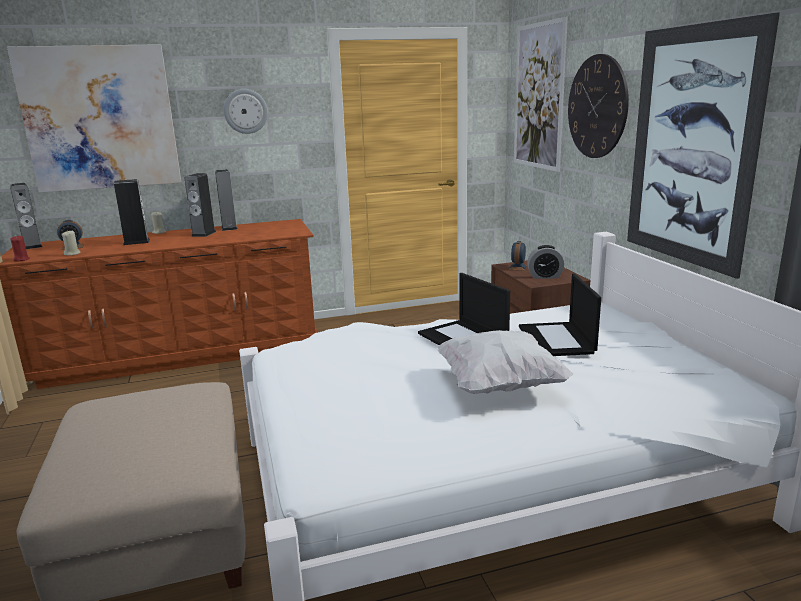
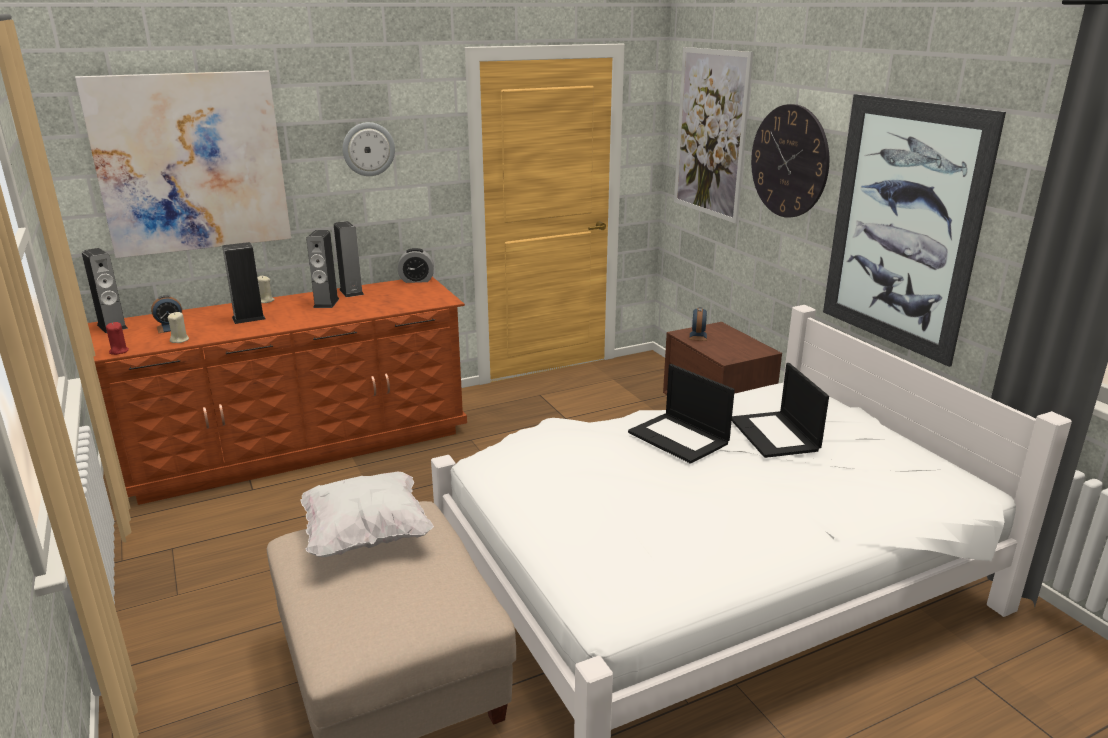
camera: 10 degrees left, 5 degrees up
(499, 385) = (739, 495): white pillow -> white pillow (366, 536)
(544, 276) = (732, 349): alarm clock -> alarm clock (416, 280)

